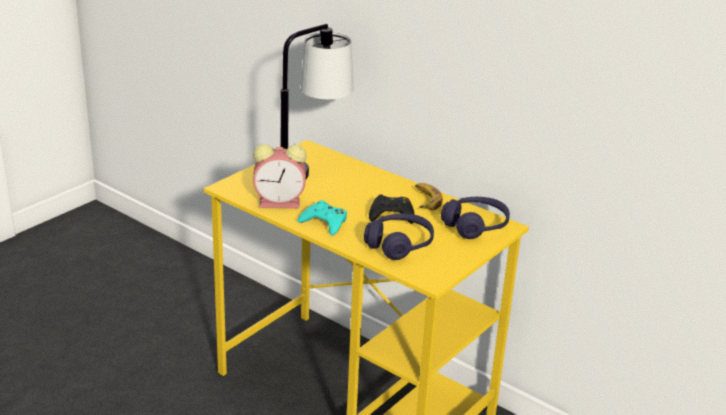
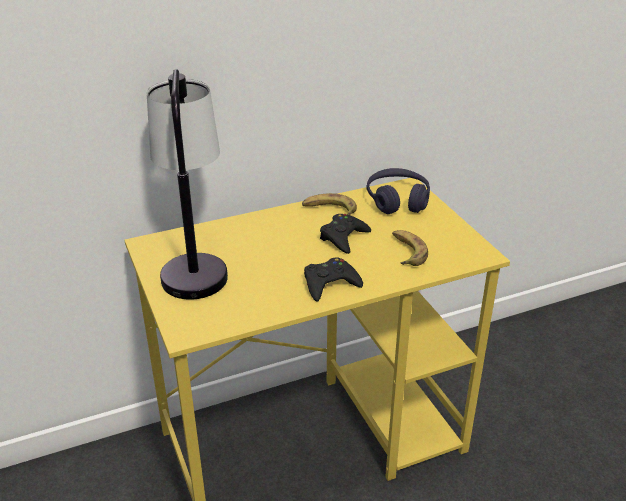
camera: 60 degrees left, 5 degrees up
(281, 202) = (261, 301): alarm clock -> none
(324, 222) = (330, 284): turquoise game controller -> black game controller
(399, 245) = (406, 252): purple headphones -> banana

